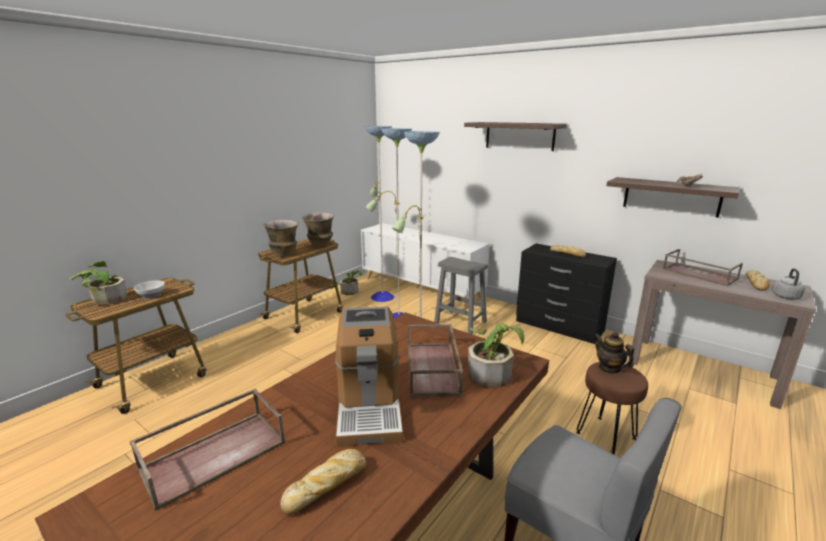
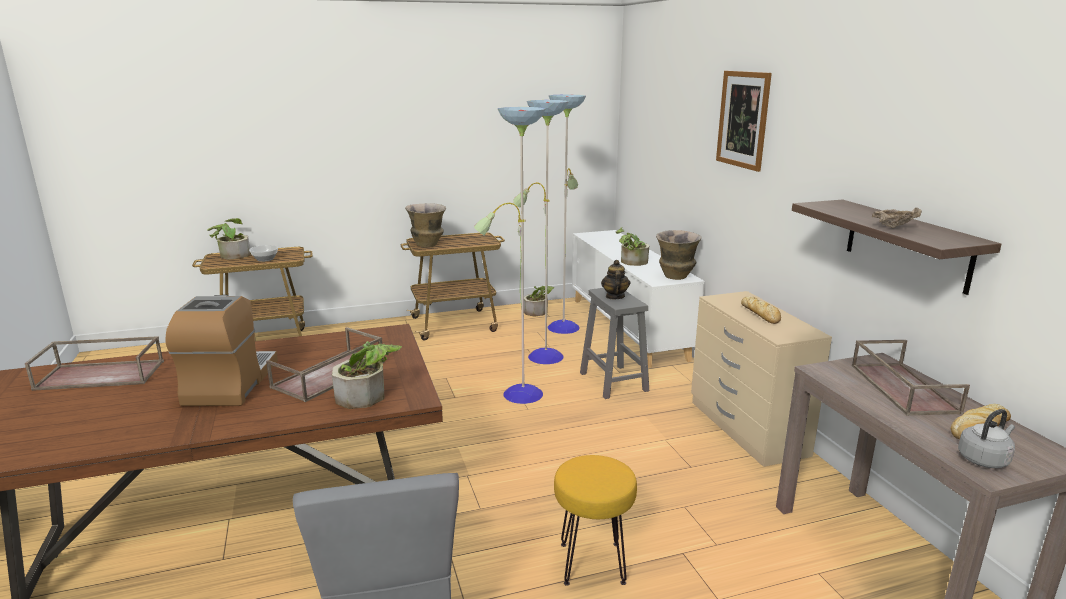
camera: 35 degrees right, 0 degrees up
(320, 245) = (479, 242): vase -> vase (676, 277)
(327, 485) = (118, 416): bread -> none
(369, 406) = (230, 383): coffee machine -> coffee machine turned 150 degrees clockwise
(431, 241) = (631, 262): none -> potted plant
(519, 136) = (743, 119): shelf -> picture
(559, 326) = (746, 428): black dresser -> beige dresser
(606, 435) = (593, 563): brown stool -> yellow stool
(609, 368) = (598, 465): teapot -> teapot (614, 296)

